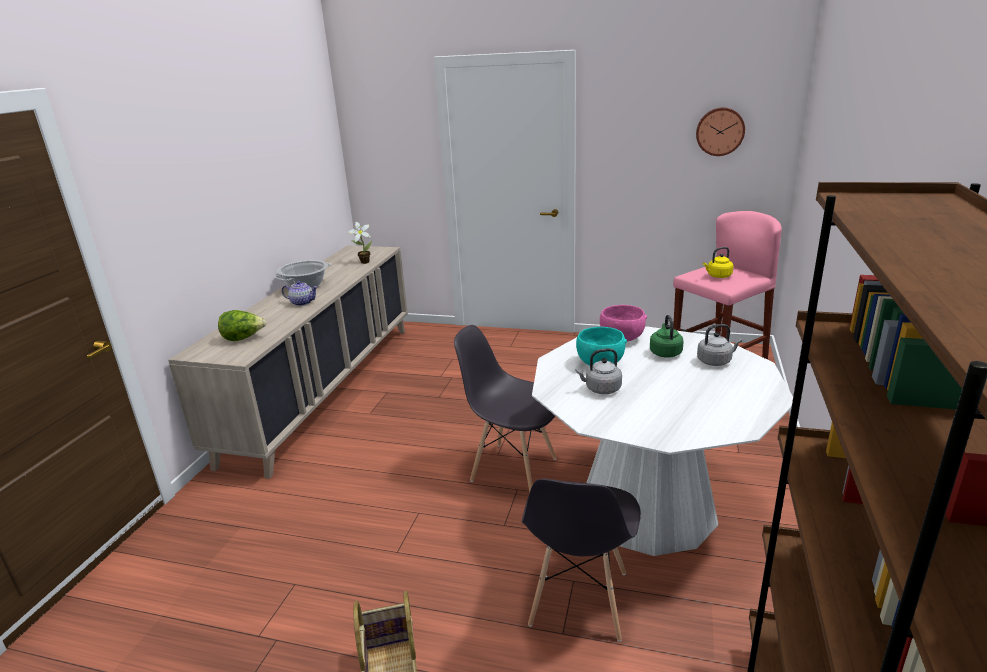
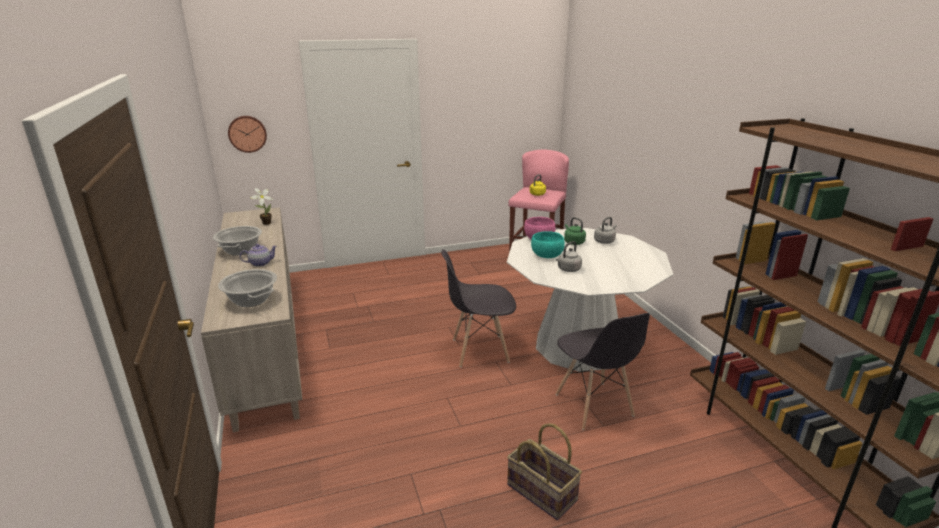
camera: 35 degrees left, 0 degrees up
(243, 338) = (251, 300): lettuce -> cooking pot
(720, 131) = (516, 97): wall clock -> wall clock (247, 133)

